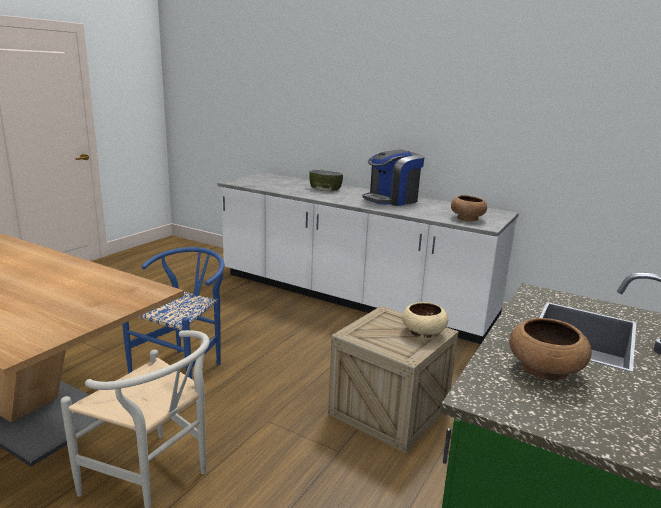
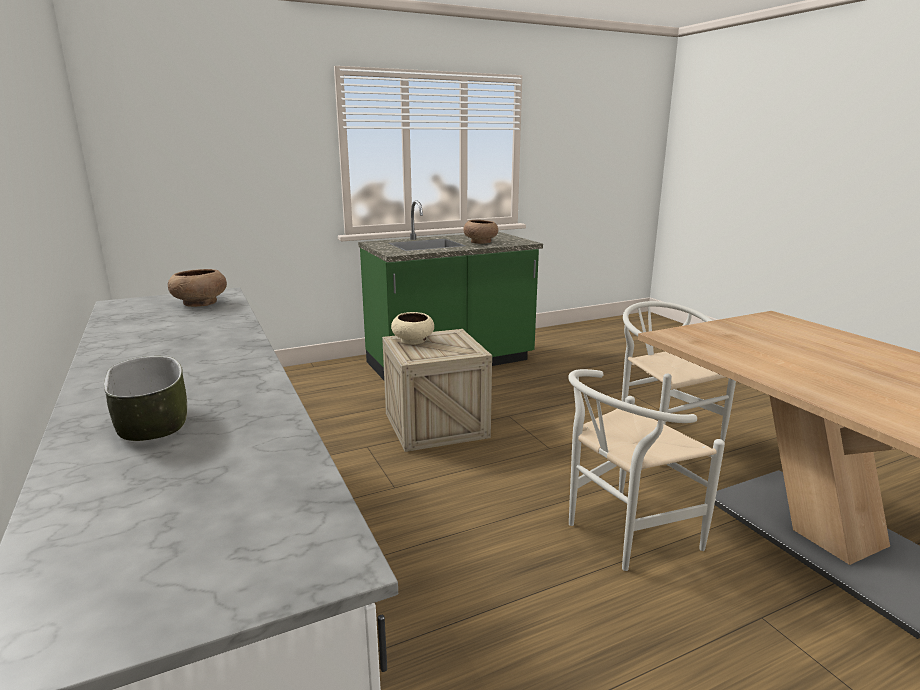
camera: 145 degrees left, 0 degrees up
(184, 368) = (621, 534): blue chair -> white chair
(392, 200) = (157, 352): coffee machine -> none

